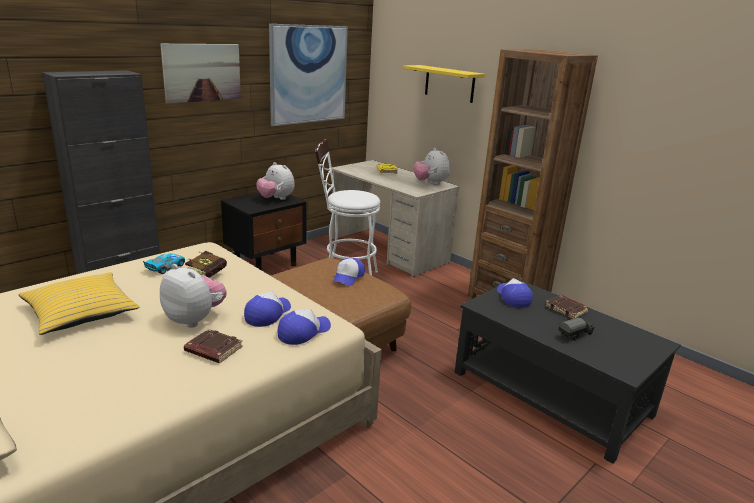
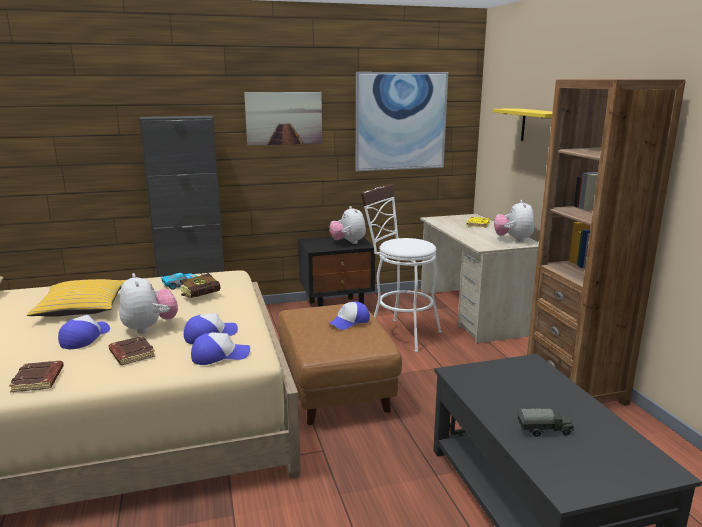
camera: 30 degrees right, 5 degrees down
(513, 297) = (508, 373): cap -> cap (85, 338)
(567, 309) = (567, 400): brown book -> brown book (39, 380)

